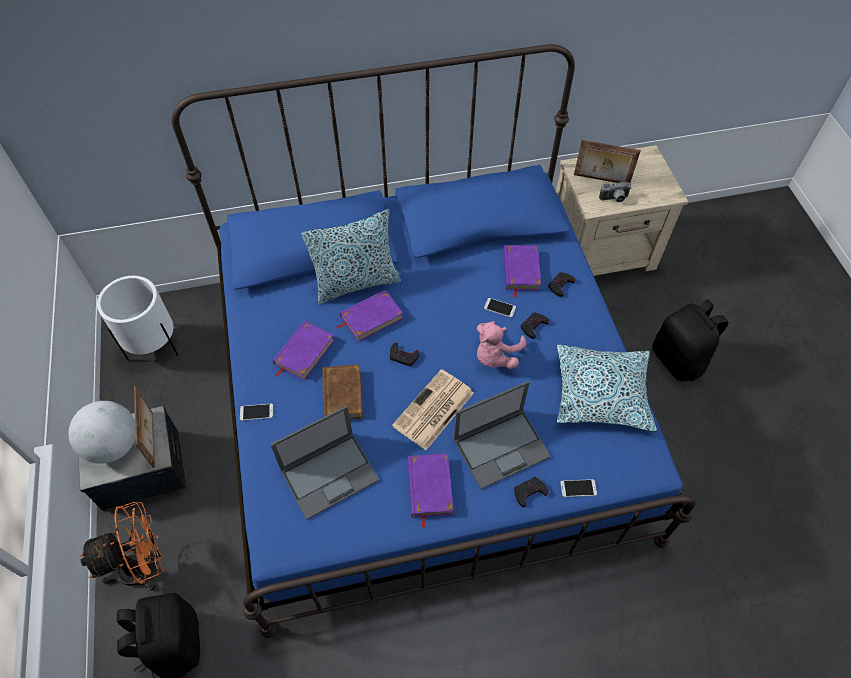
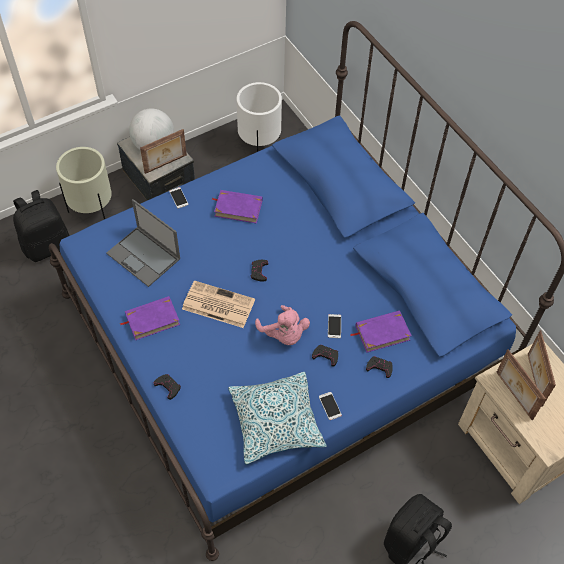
camera: 70 degrees right, 0 degrees up
(144, 567) = (92, 209): orange fan -> beige planter
(342, 395) = (210, 243): brown book -> none
(356, 283) = (316, 220): pillow -> none
(371, 317) = (287, 240): purple book -> none
(495, 356) = (284, 334): pink plush toy -> pink plush toy turned 135 degrees counterclockwise
(502, 447) = (200, 359): laptop -> none
(578, 488) = (181, 421): phone -> phone (330, 406)
(614, 199) = (513, 396): camera -> picture frame

